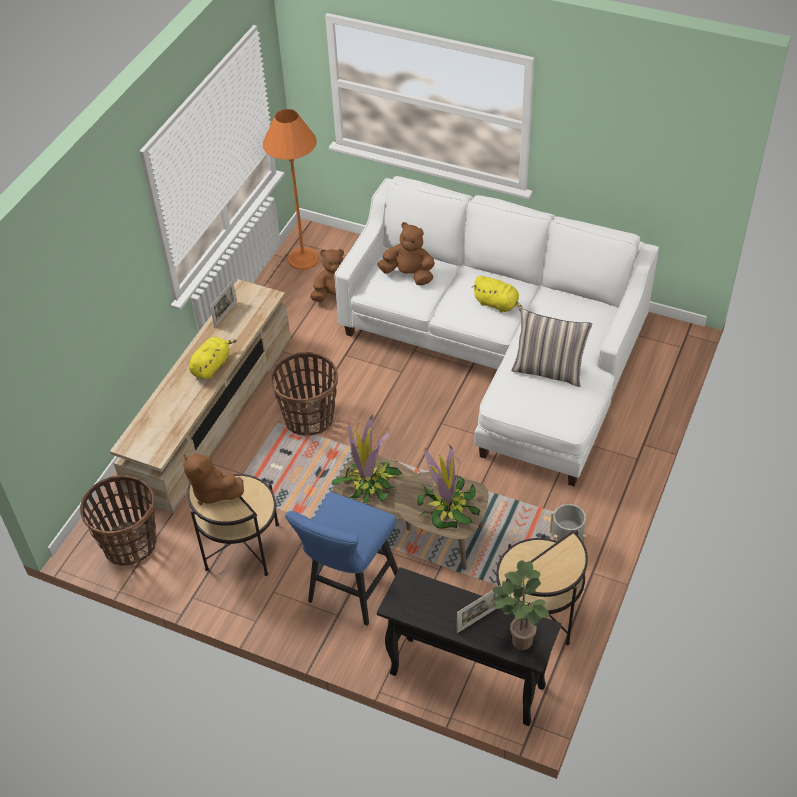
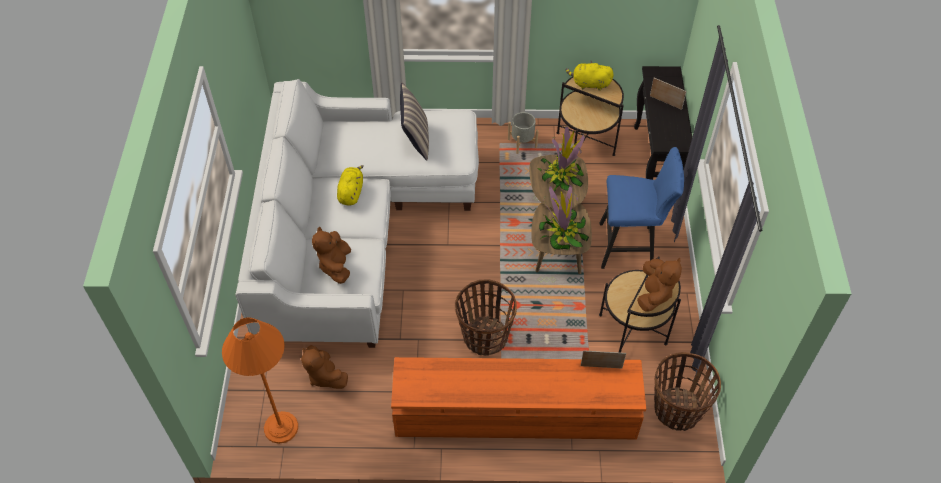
camera: 115 degrees left, 5 degrees up
(212, 365) = (512, 375): yellow plush toy -> yellow plush toy (589, 84)
(212, 414) = (515, 414): beige tv stand -> orange tv stand
(225, 314) = (444, 394): picture frame -> picture frame (601, 367)
(519, 639) = (666, 81): potted plant -> none

